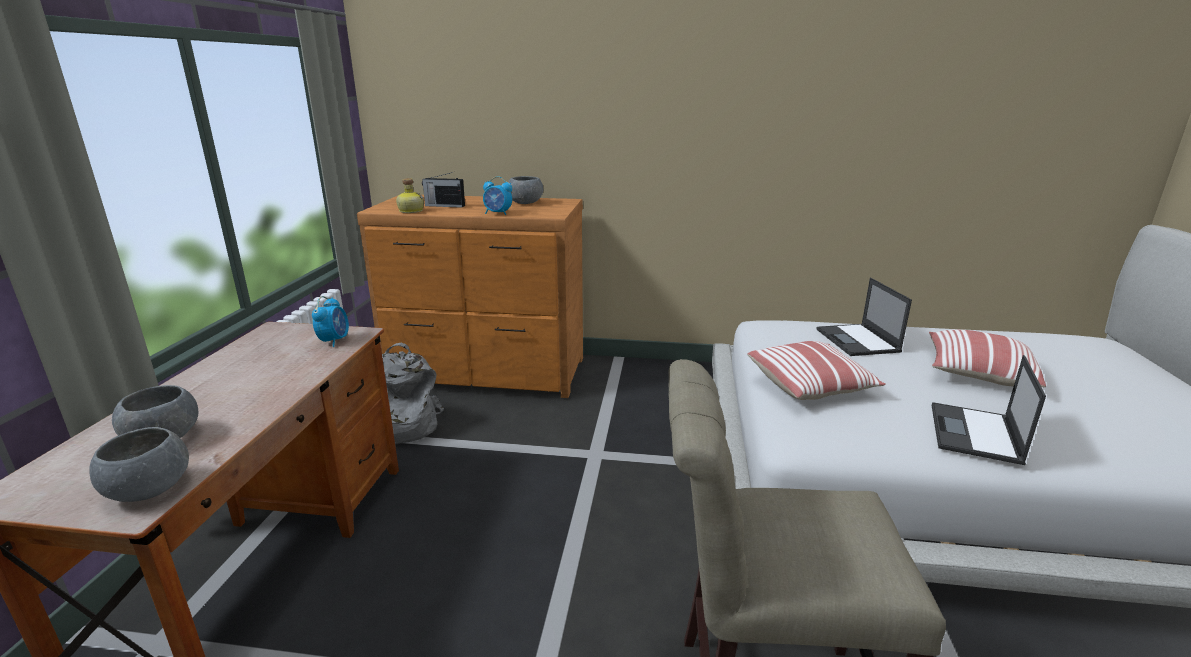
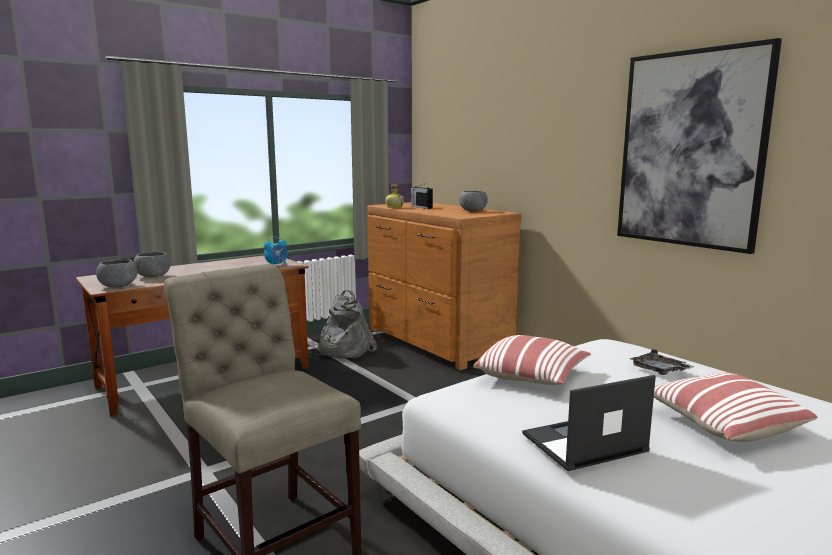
camera: 45 degrees right, 10 degrees down
(498, 213) = (434, 212): alarm clock -> none
(791, 122) = (690, 149): none -> picture
(858, 341) = (659, 370): laptop -> grey tray

